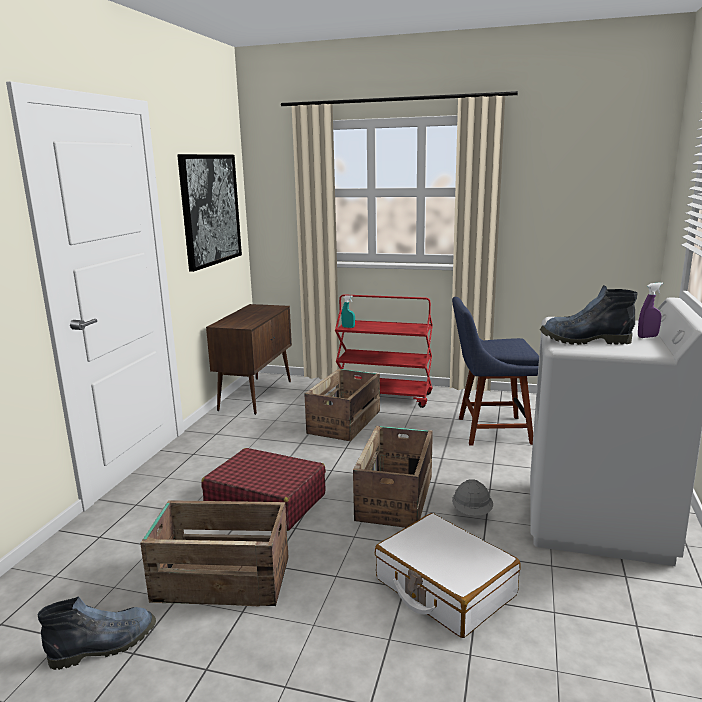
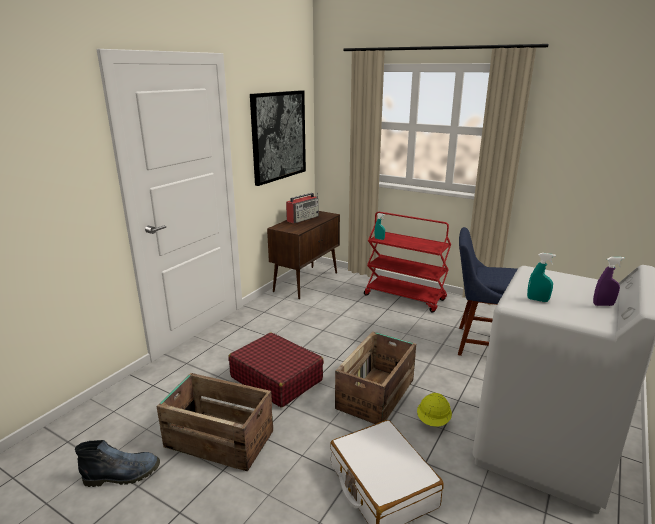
camera: 15 degrees right, 5 degrees up
(246, 313) = (303, 218): none -> radio
(345, 422) = (364, 316): crate -> none
(472, 513) = (433, 421): grey hard hat -> yellow hard hat
(583, 340) = (537, 300): boot -> turquoise spray bottle

